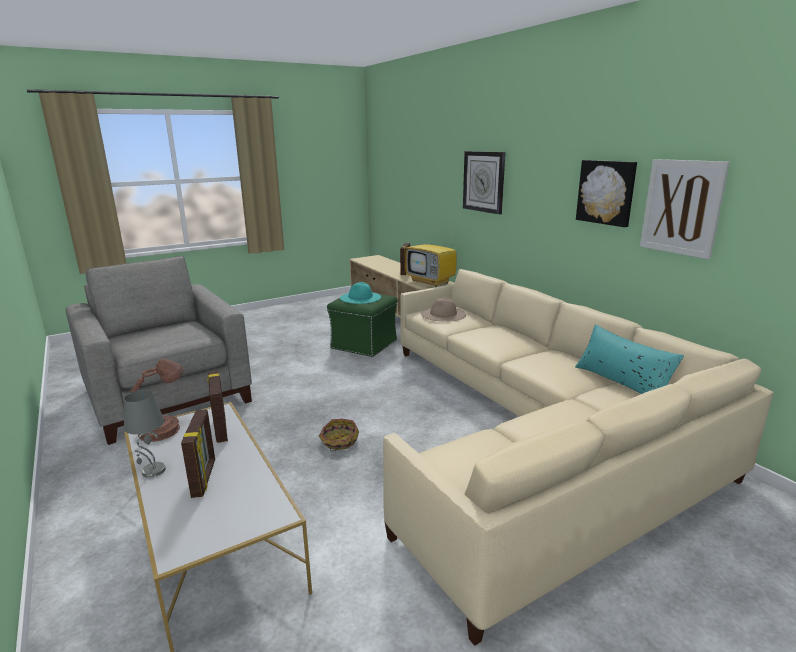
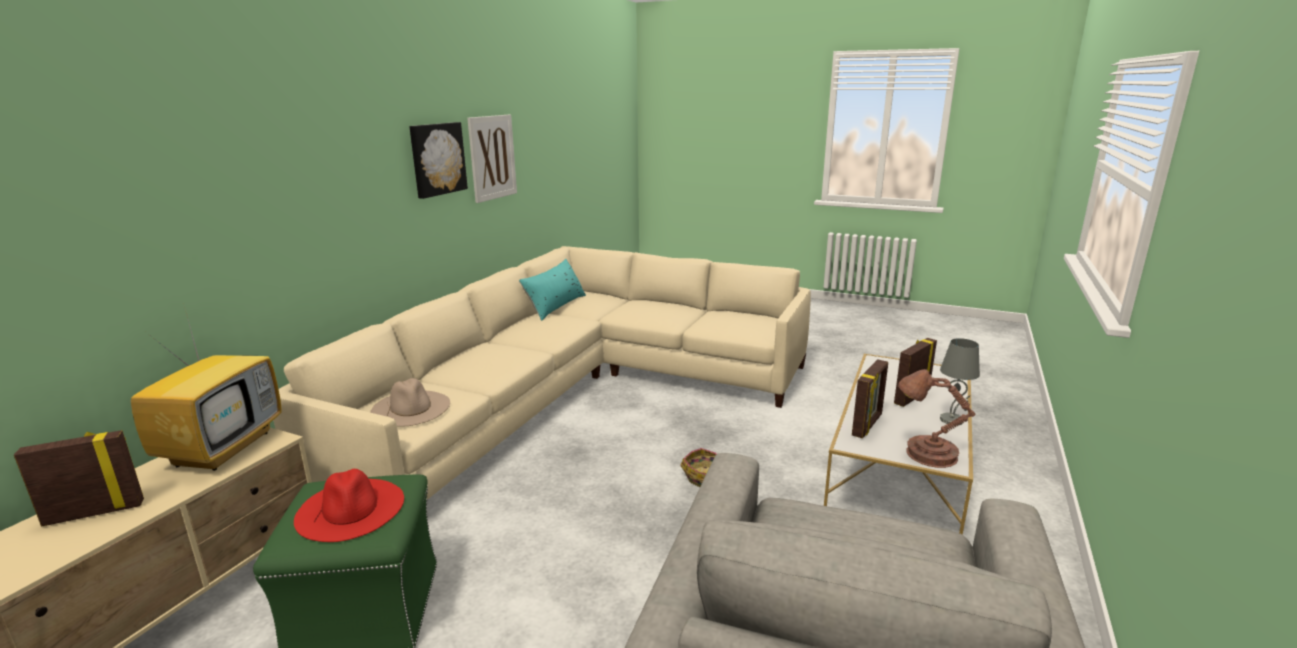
camera: 125 degrees left, 0 degrees up
(360, 297) = (350, 508): turquoise hat -> red hat
(484, 181) = (238, 191): wall clock -> none

